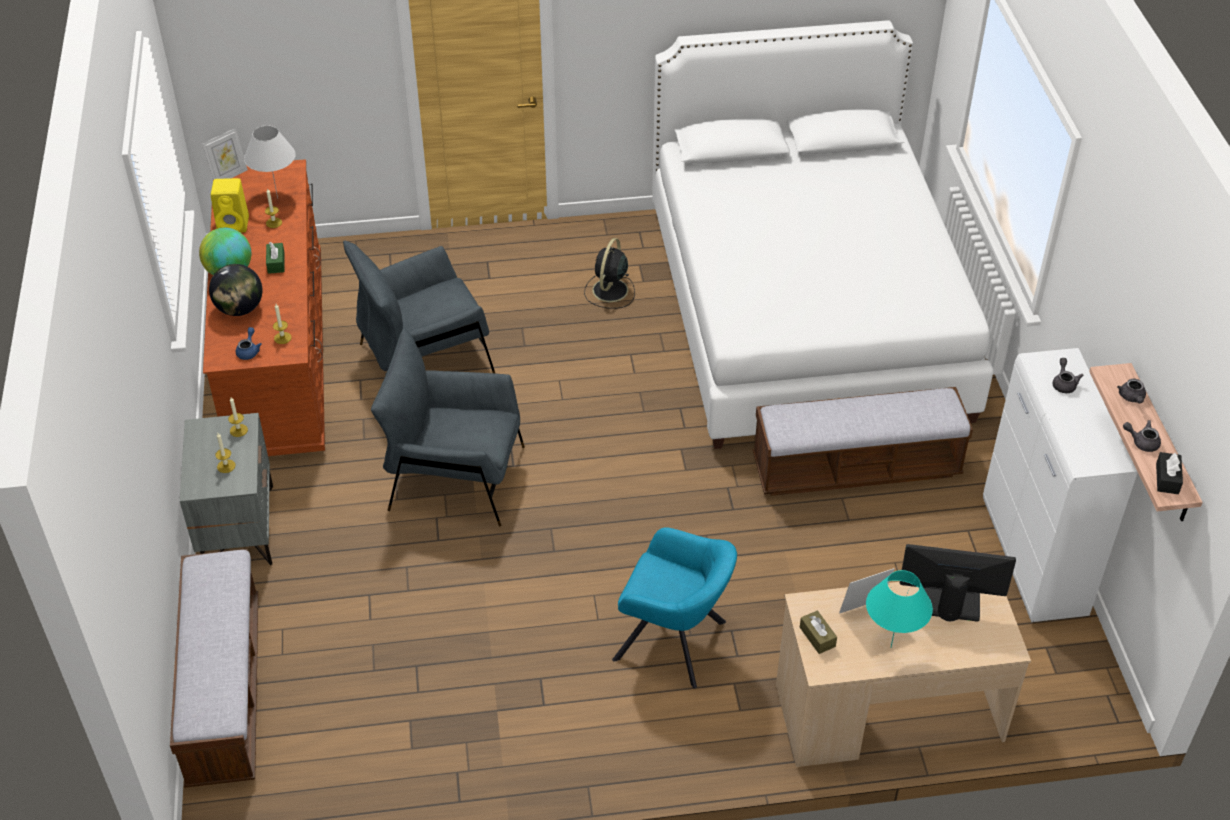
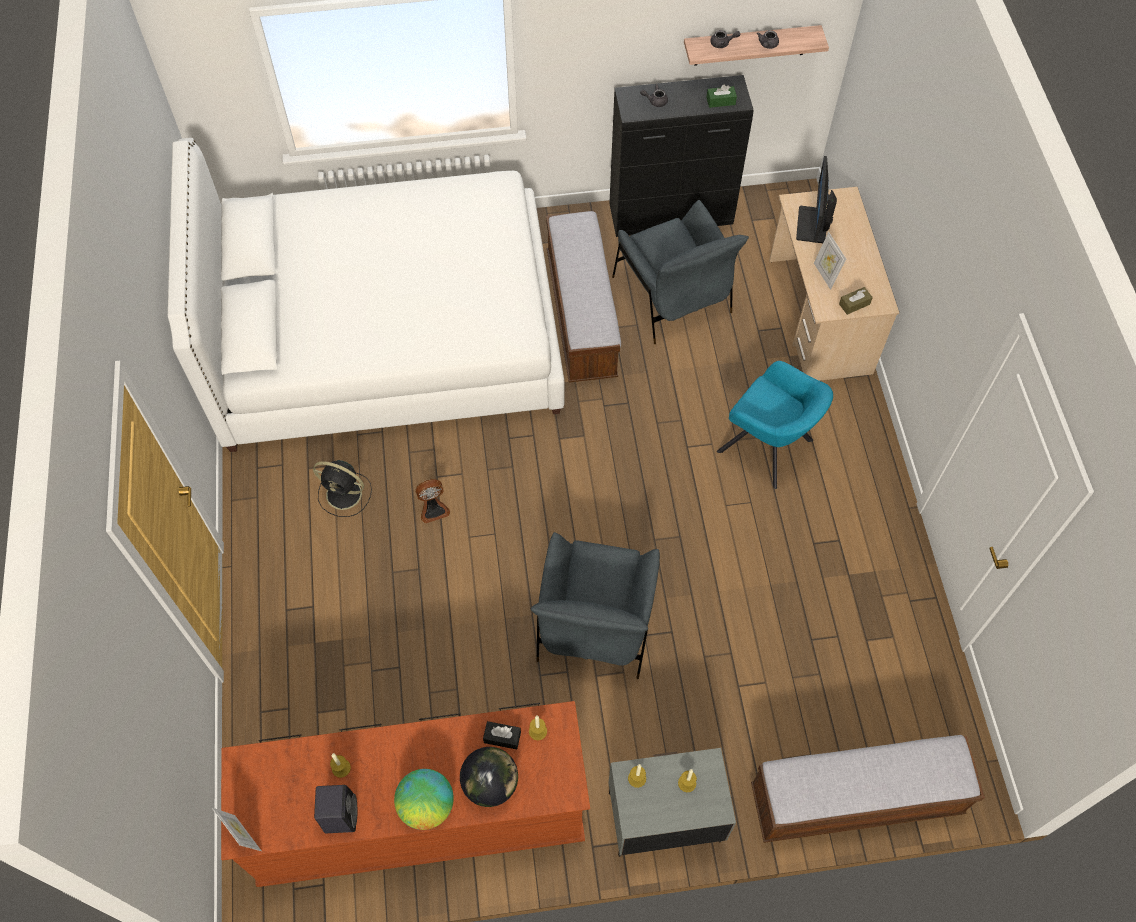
camera: 90 degrees left, 15 degrees up
(234, 224) = (340, 814): yellow speaker -> black speaker
(249, 351) = (557, 763): blue teapot -> none
(276, 263) = (414, 755): green tissue box -> green tissue box (720, 101)
(277, 198) = (295, 770): white table lamp -> none
(425, 360) = (434, 661): grey armchair -> grey armchair (672, 296)
(592, 353) = (433, 509): none -> fan
(674, 642) = (768, 448): turquoise armchair -> turquoise armchair turned 105 degrees clockwise
(890, 647) = (857, 262): turquoise table lamp -> none
(1033, 559) = (671, 216): white cabinet -> black cabinet
(1167, 478) = (802, 38): black tissue box -> black tissue box (502, 737)

